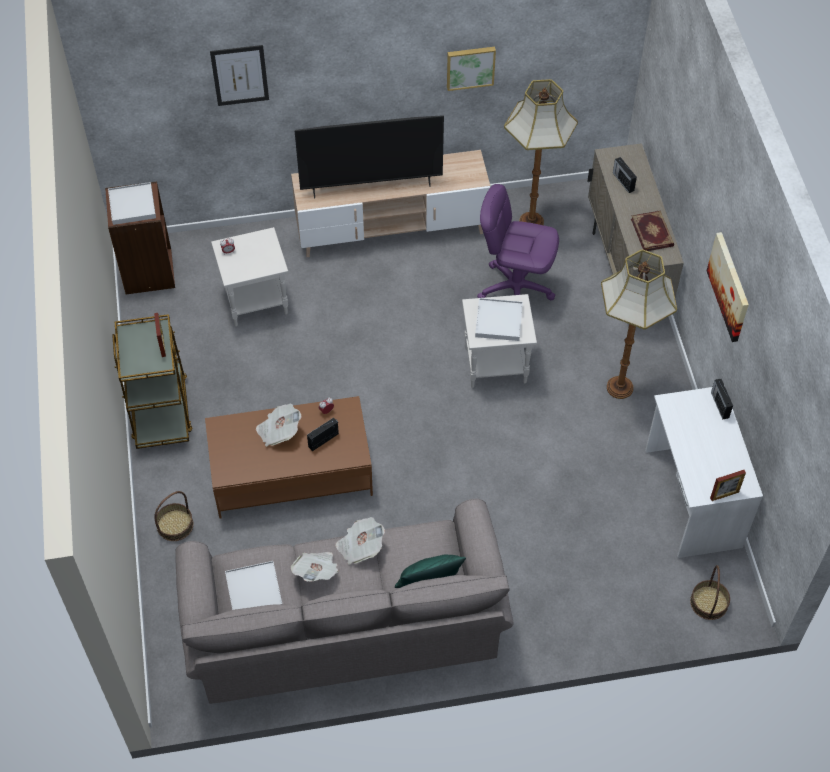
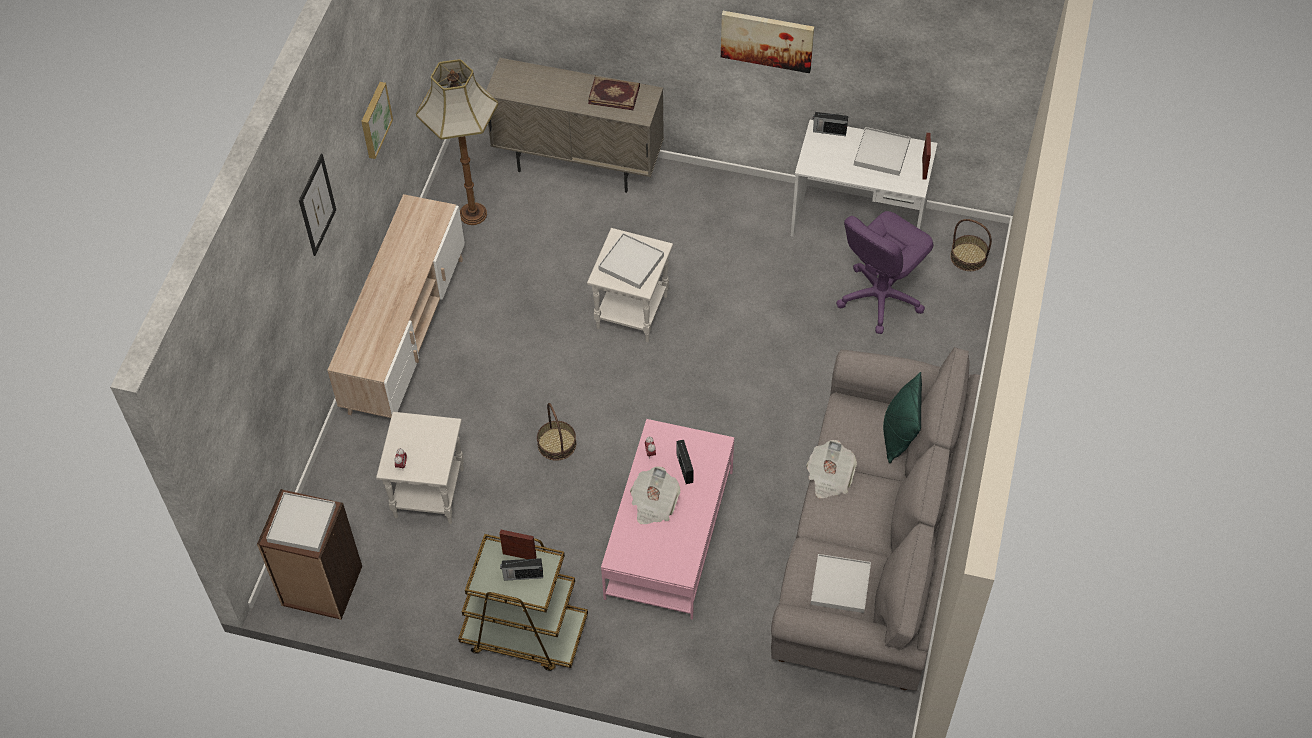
camera: 65 degrees left, 0 degrees up
(175, 525) = (680, 665): basket -> basket (556, 444)
(240, 75) = (273, 308): picture -> picture (317, 205)
(291, 473) = (669, 535): brown coffee table -> pink coffee table
(317, 571) = (841, 524): newspaper -> none
(371, 186) = (392, 304): television -> none
(515, 289) = (549, 260): purple office chair -> purple office chair (880, 298)
(621, 387) = (712, 225): floor lamp -> none
(623, 181) = (538, 90): radio -> radio (522, 575)
(720, 454) = (881, 153): none -> white tray

